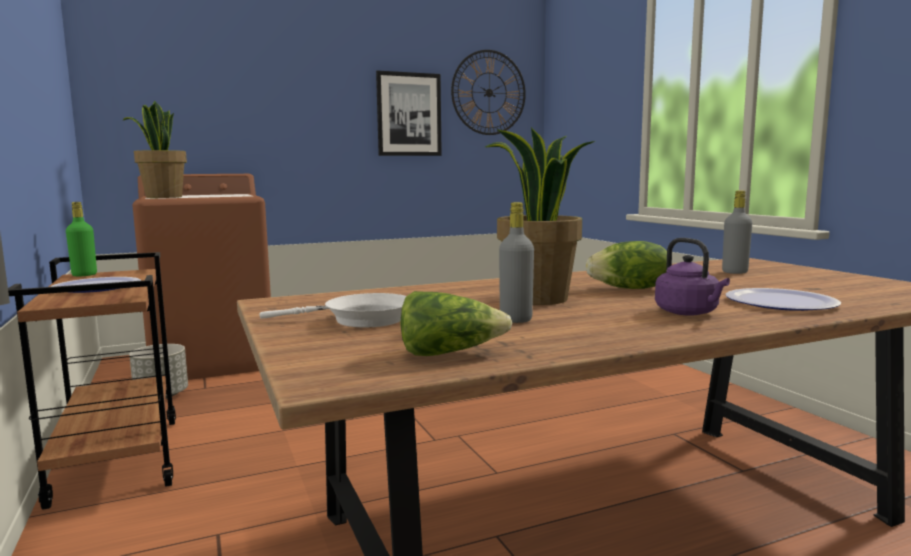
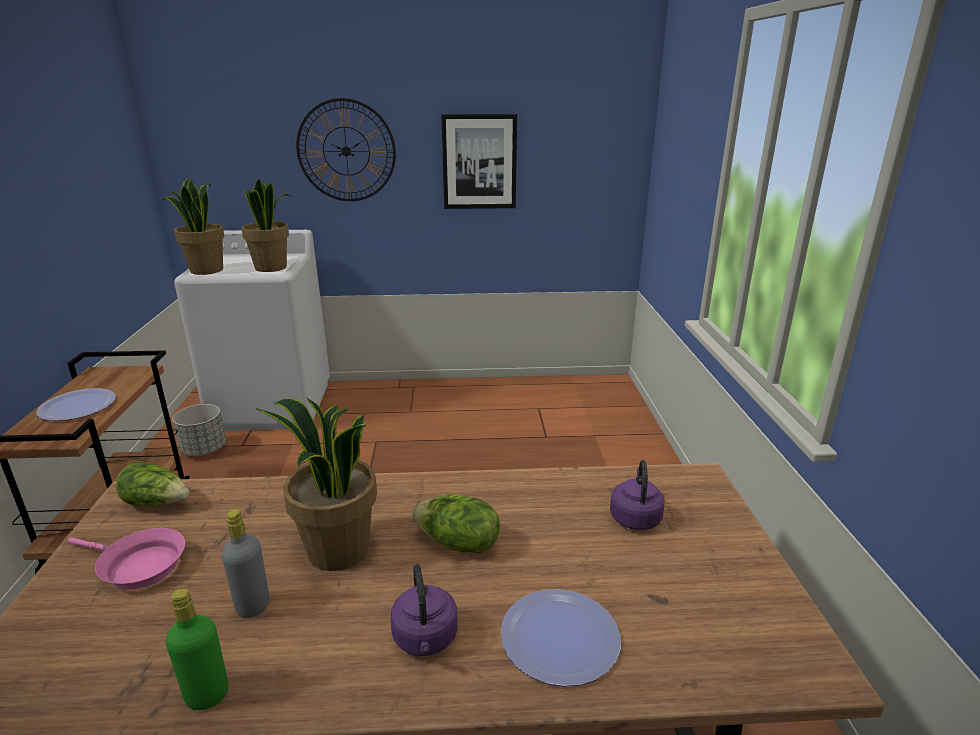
camera: 20 degrees right, 15 degrees up
(84, 275) = (99, 372): green bottle -> green bottle (207, 695)
(213, 360) = (273, 406): brown washing machine -> white washing machine
(234, 195) = (271, 268): none -> potted plant
(360, 320) = (138, 566): white frying pan -> pink frying pan
(449, 353) = (107, 679): lettuce -> lettuce (158, 502)
(489, 92) = (579, 132): wall clock -> wall clock (346, 151)
(734, 272) = (635, 517): grey bottle -> purple kettle

